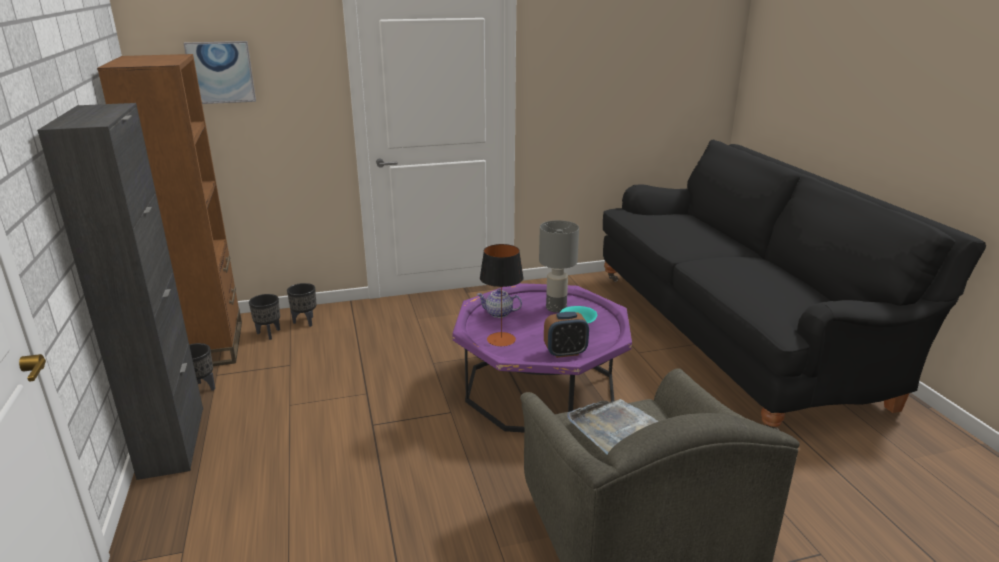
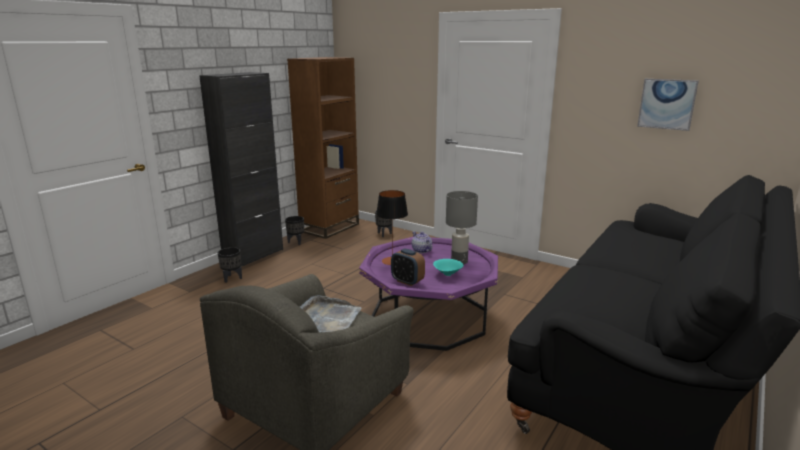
camera: 50 degrees right, 5 degrees down
(221, 72) = (372, 70): picture -> picture (667, 104)
(268, 334) = (359, 233): black planter -> black planter (232, 278)

